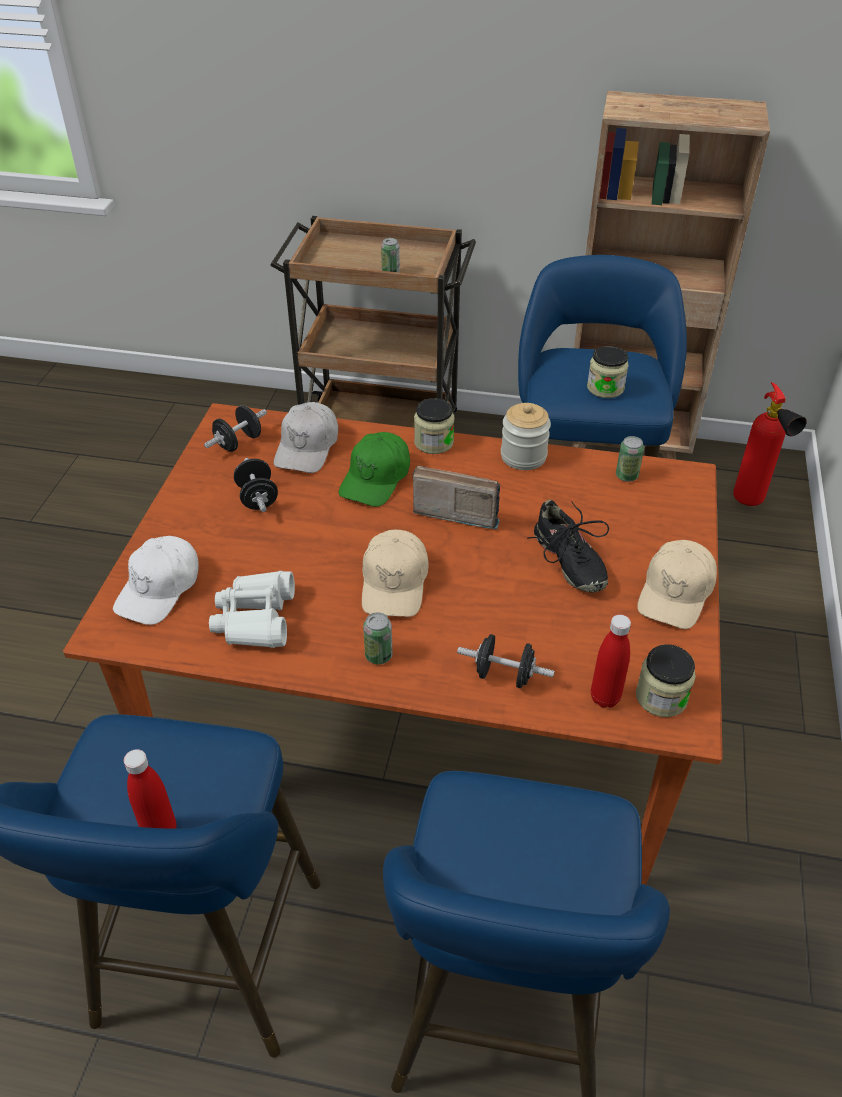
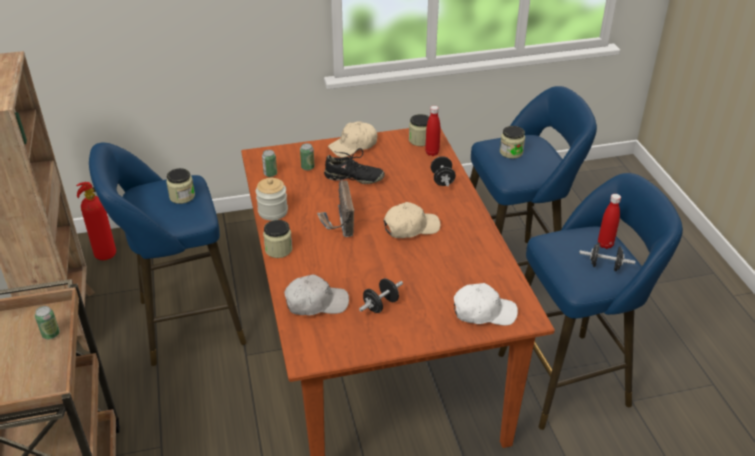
camera: 115 degrees left, 5 degrees down
(238, 442) = (330, 339): black dumbbell -> black dumbbell (604, 266)
(255, 618) = (473, 266): white binoculars -> none
(376, 478) = (329, 262): green cap -> none
(378, 655) = (461, 217): can -> can (307, 167)
(547, 839) = (511, 152): none -> jar
(568, 562) = (354, 178): black shoe -> black shoe turned 60 degrees clockwise
(676, 593) = (353, 146): beige cap -> beige cap turned 150 degrees clockwise

